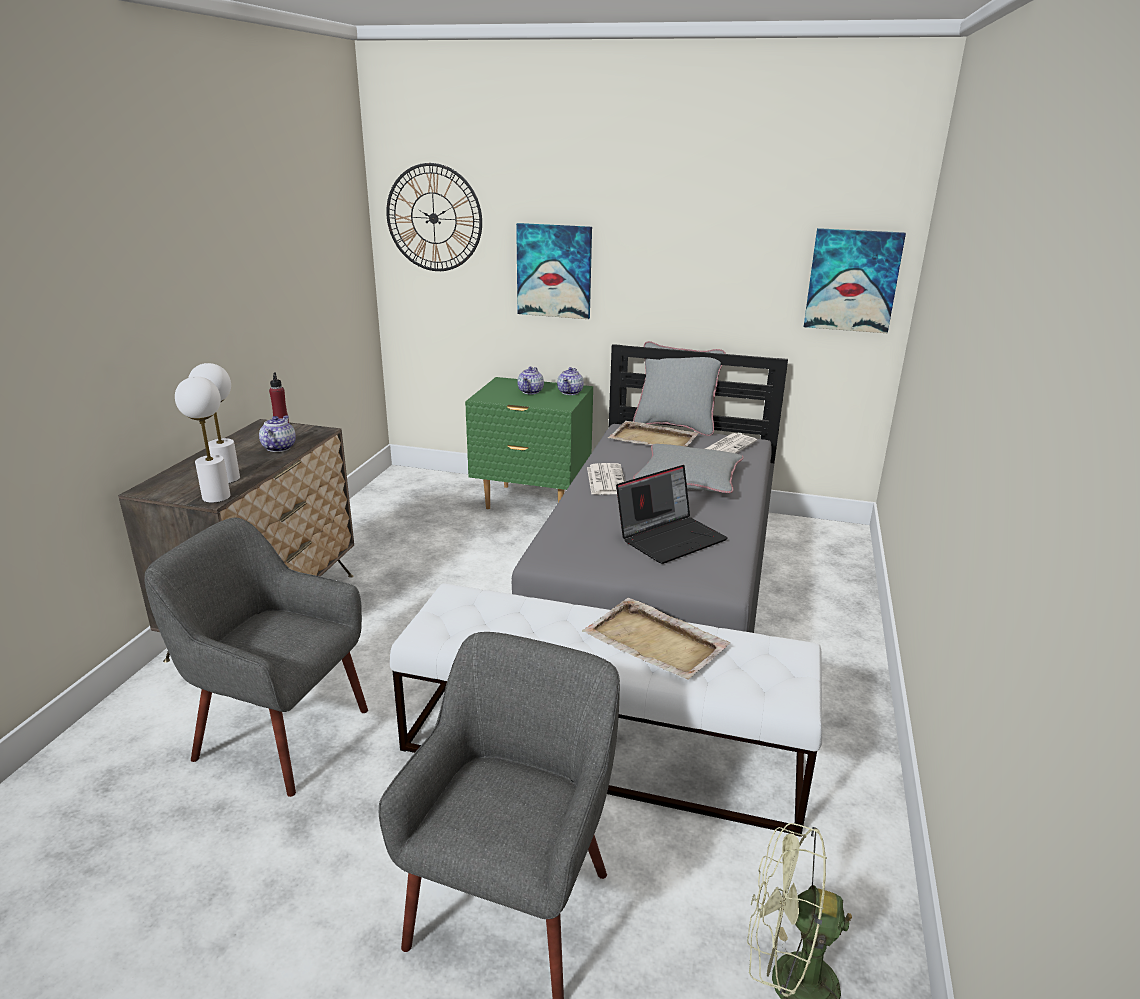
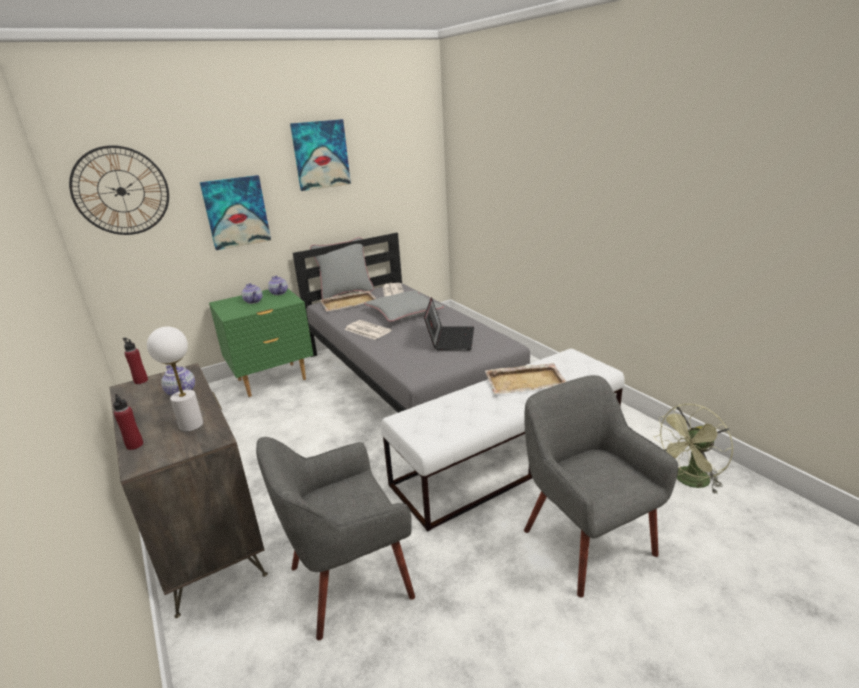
camera: 45 degrees left, 0 degrees up
(175, 473) = (134, 445): none -> red bottle
(216, 497) = (215, 436): white table lamp -> none
(852, 280) = (416, 179): picture -> picture (321, 155)

